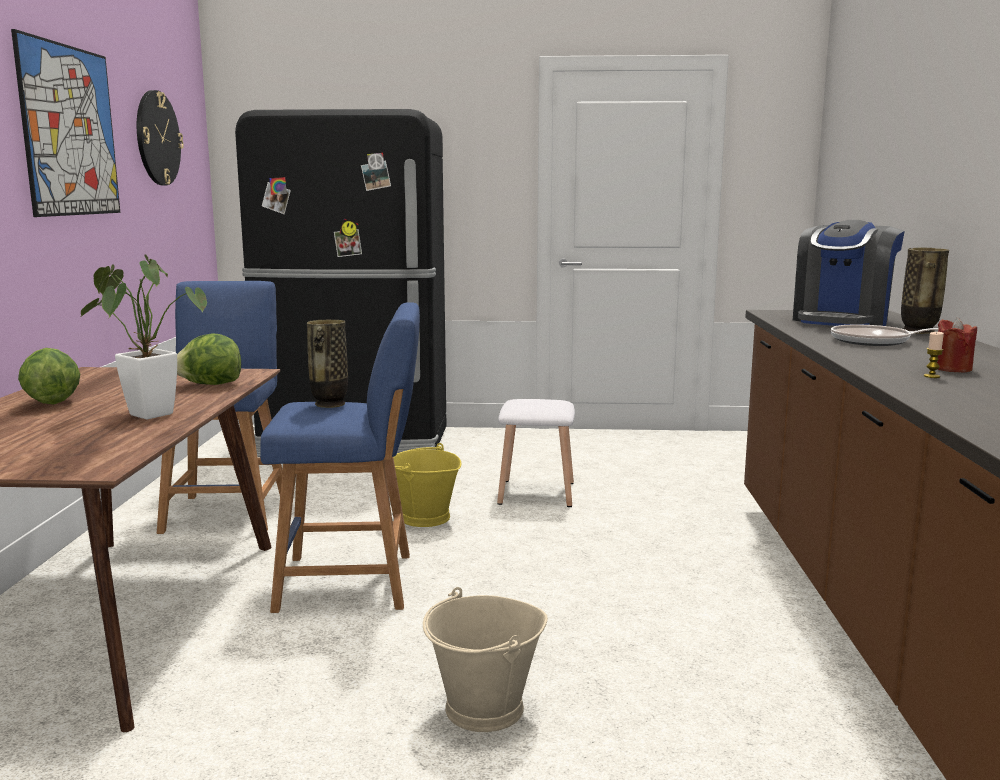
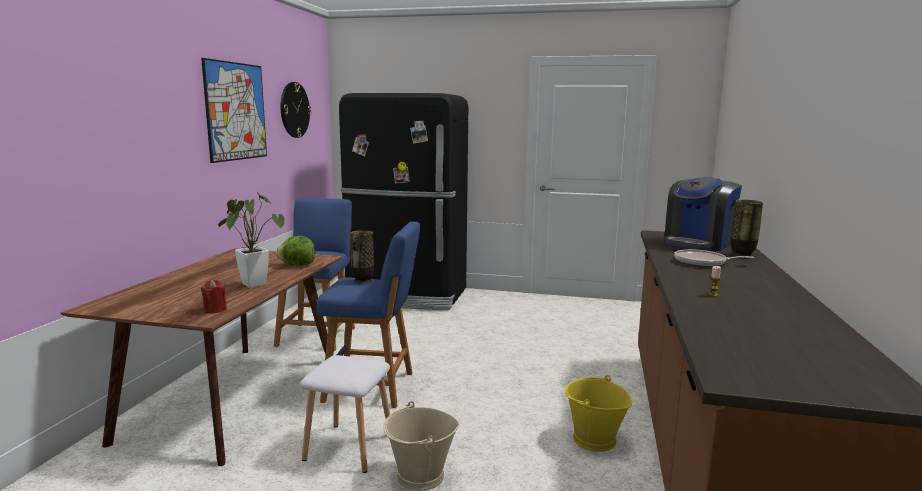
camera: 10 degrees right, 0 degrees up
(52, 402) = (206, 272): lettuce -> none
(424, 518) = (430, 349): yellow bucket -> yellow bucket (593, 440)
(537, 494) = (506, 338): white stool -> white stool (349, 448)
(952, 369) = (734, 289): red candle -> red candle (215, 310)

